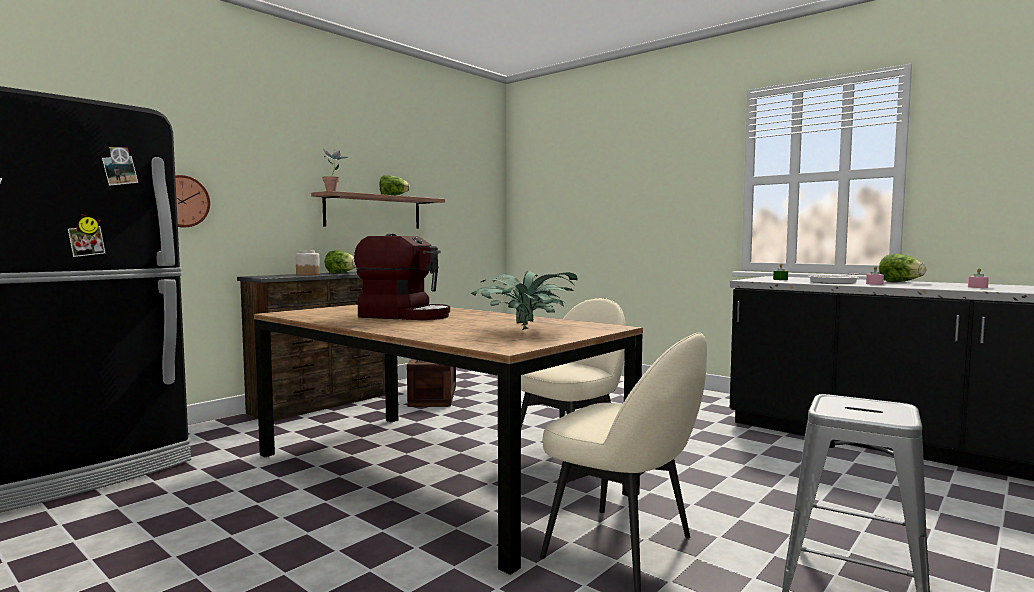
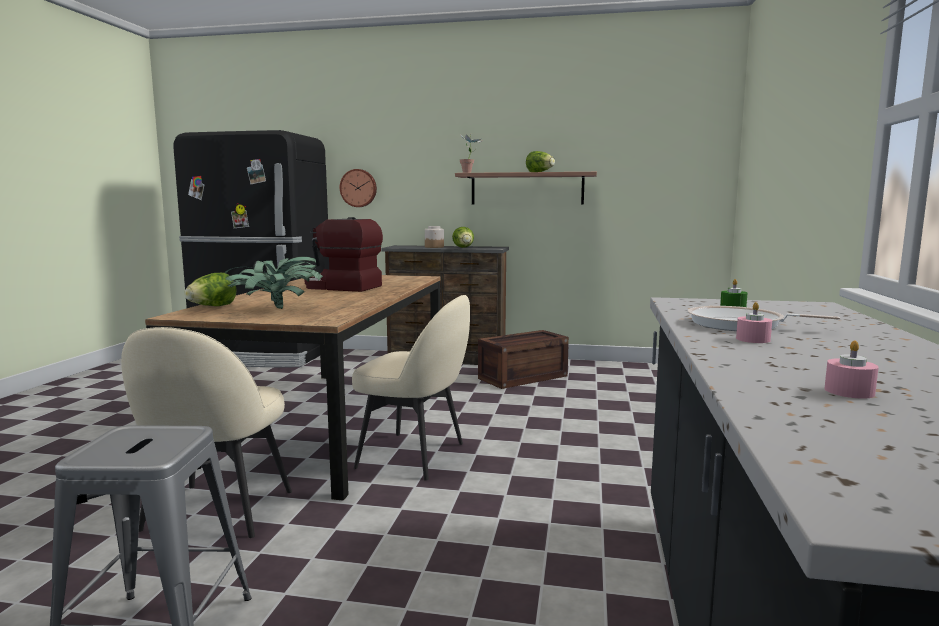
camera: 60 degrees right, 5 degrees up
(405, 316) = (342, 287): coffee machine -> coffee machine turned 120 degrees clockwise
(900, 282) = (870, 351): lettuce -> lettuce (212, 306)

